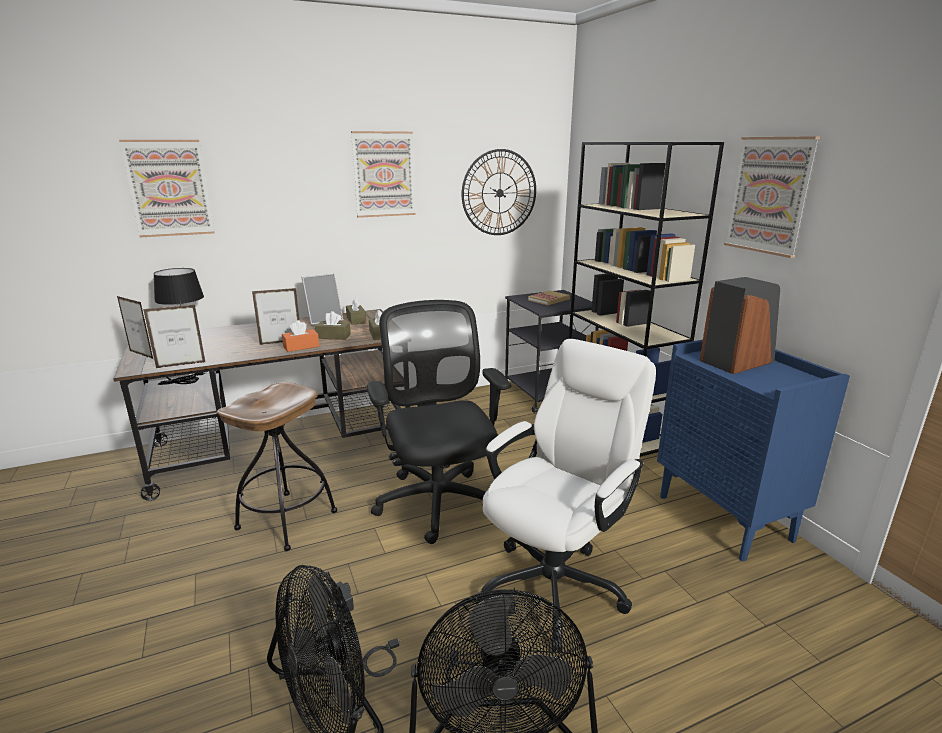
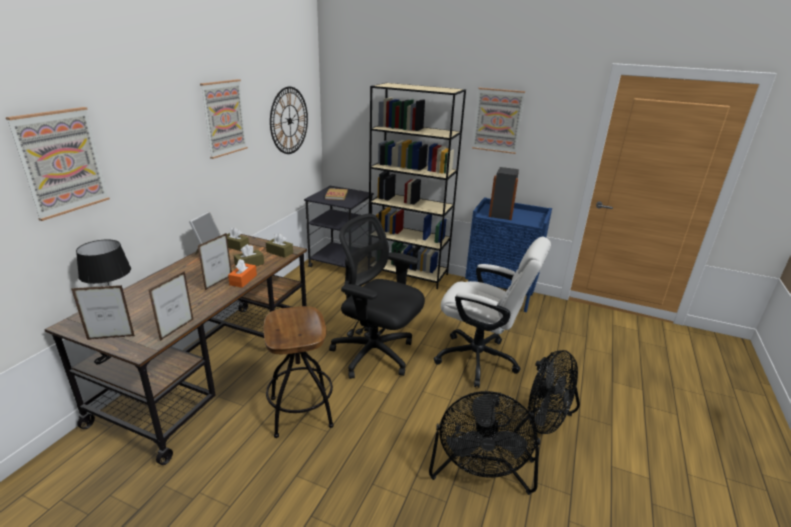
camera: 45 degrees left, 5 degrees up
(555, 585) = (480, 361): white office chair -> white office chair turned 120 degrees clockwise

